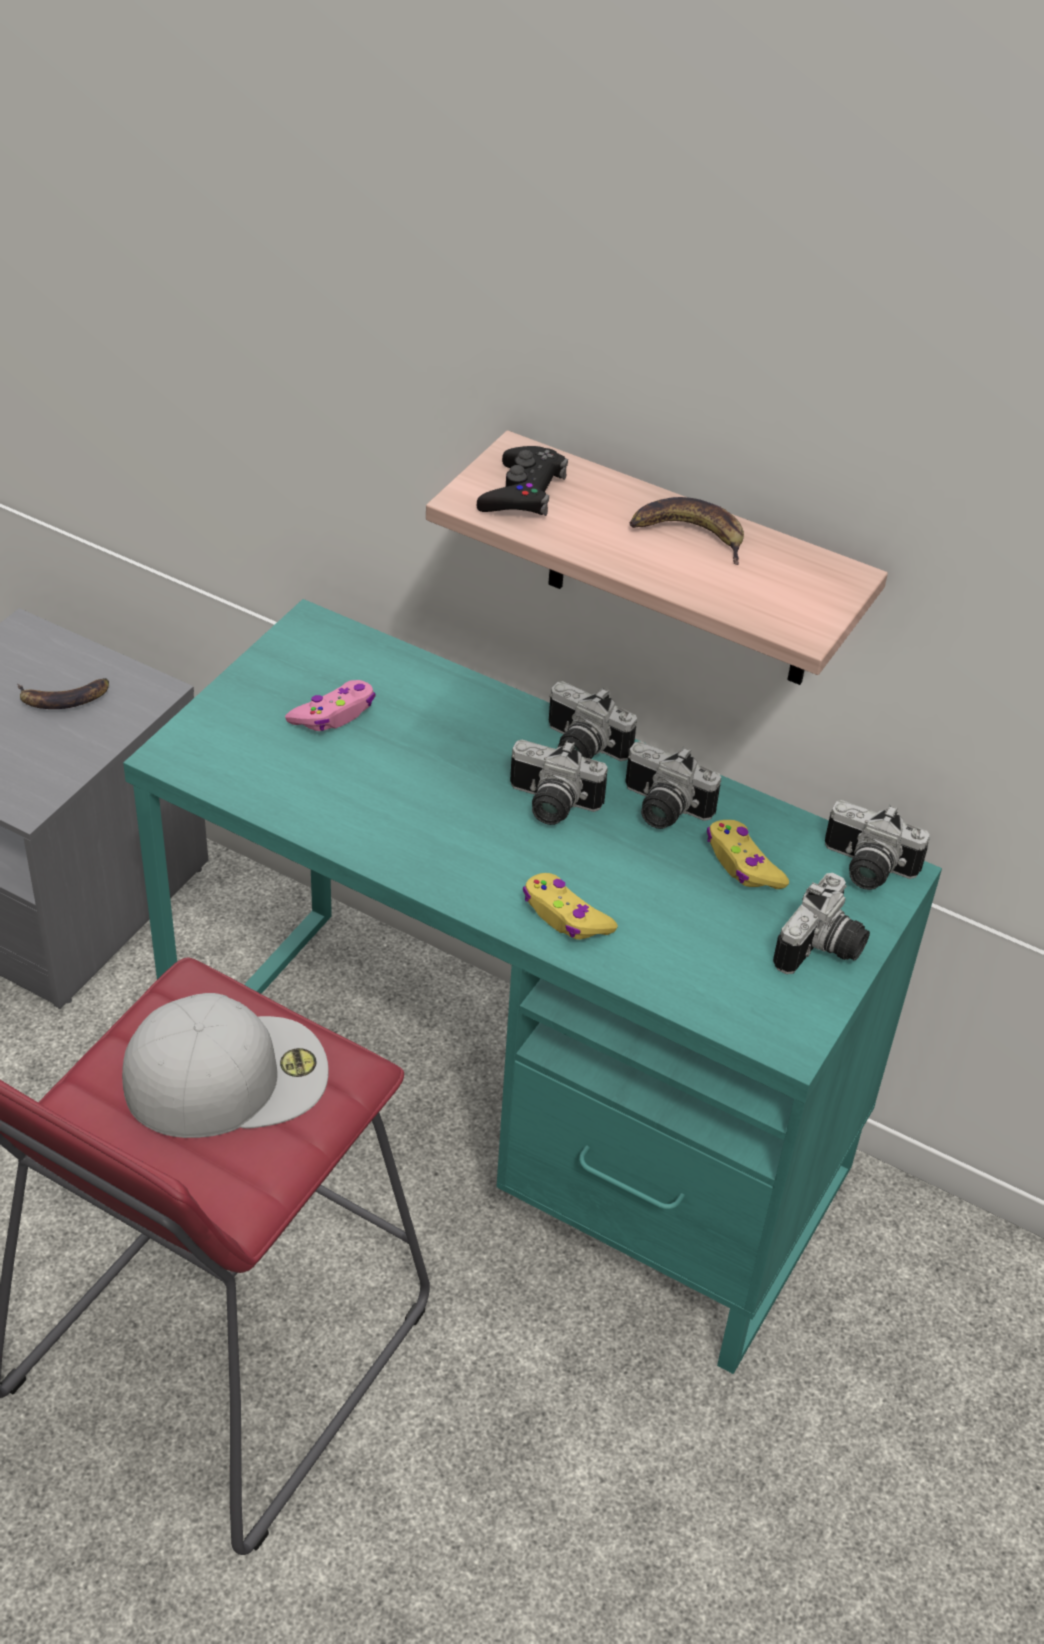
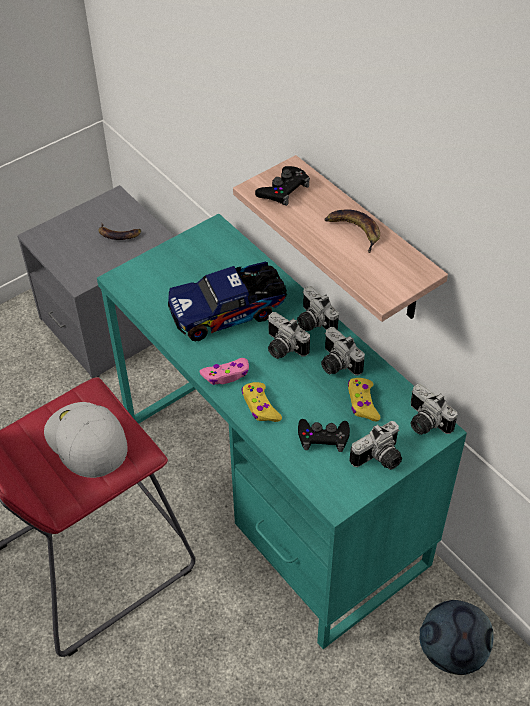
camera: 25 degrees right, 5 degrees up
(228, 1075) = (85, 439): white cap -> white cap turned 135 degrees counterclockwise
(334, 714) = (203, 276): pink game controller -> pink game controller (226, 375)
(419, 766) = (229, 312): none -> toy truck
(706, 940) = (323, 437): none -> black game controller
(955, 1305) = (452, 652): none -> football

